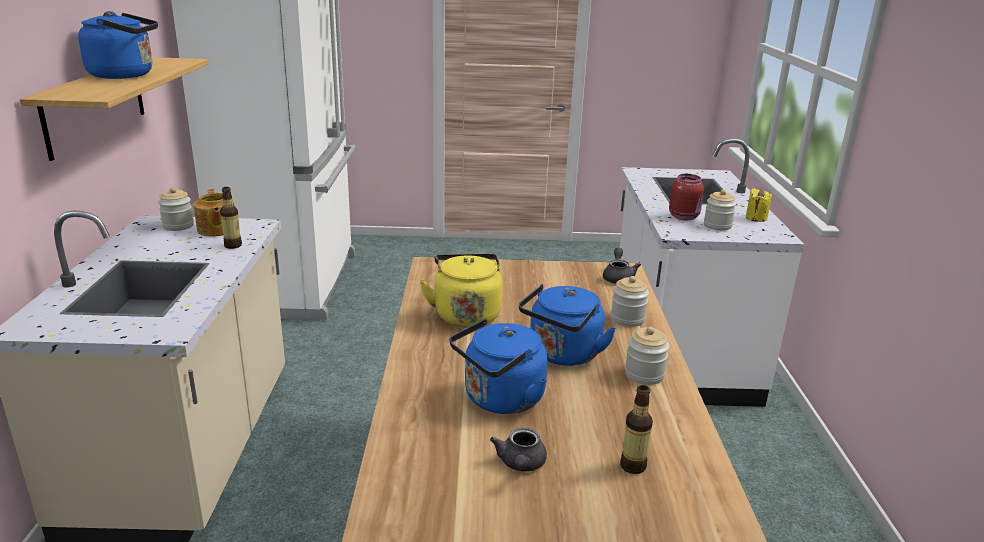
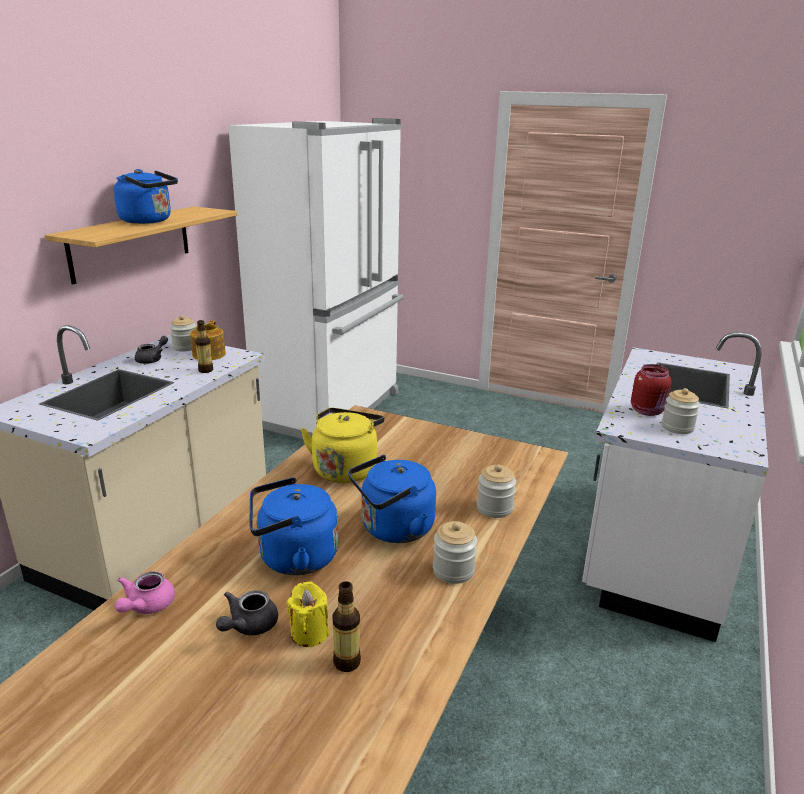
camera: 25 degrees right, 0 degrees up
(404, 477) = (146, 606): none -> pink teapot
(618, 277) = (528, 462): grey teapot -> grey teapot (152, 359)
(756, 218) = (736, 426): yellow candle -> yellow candle (309, 633)

